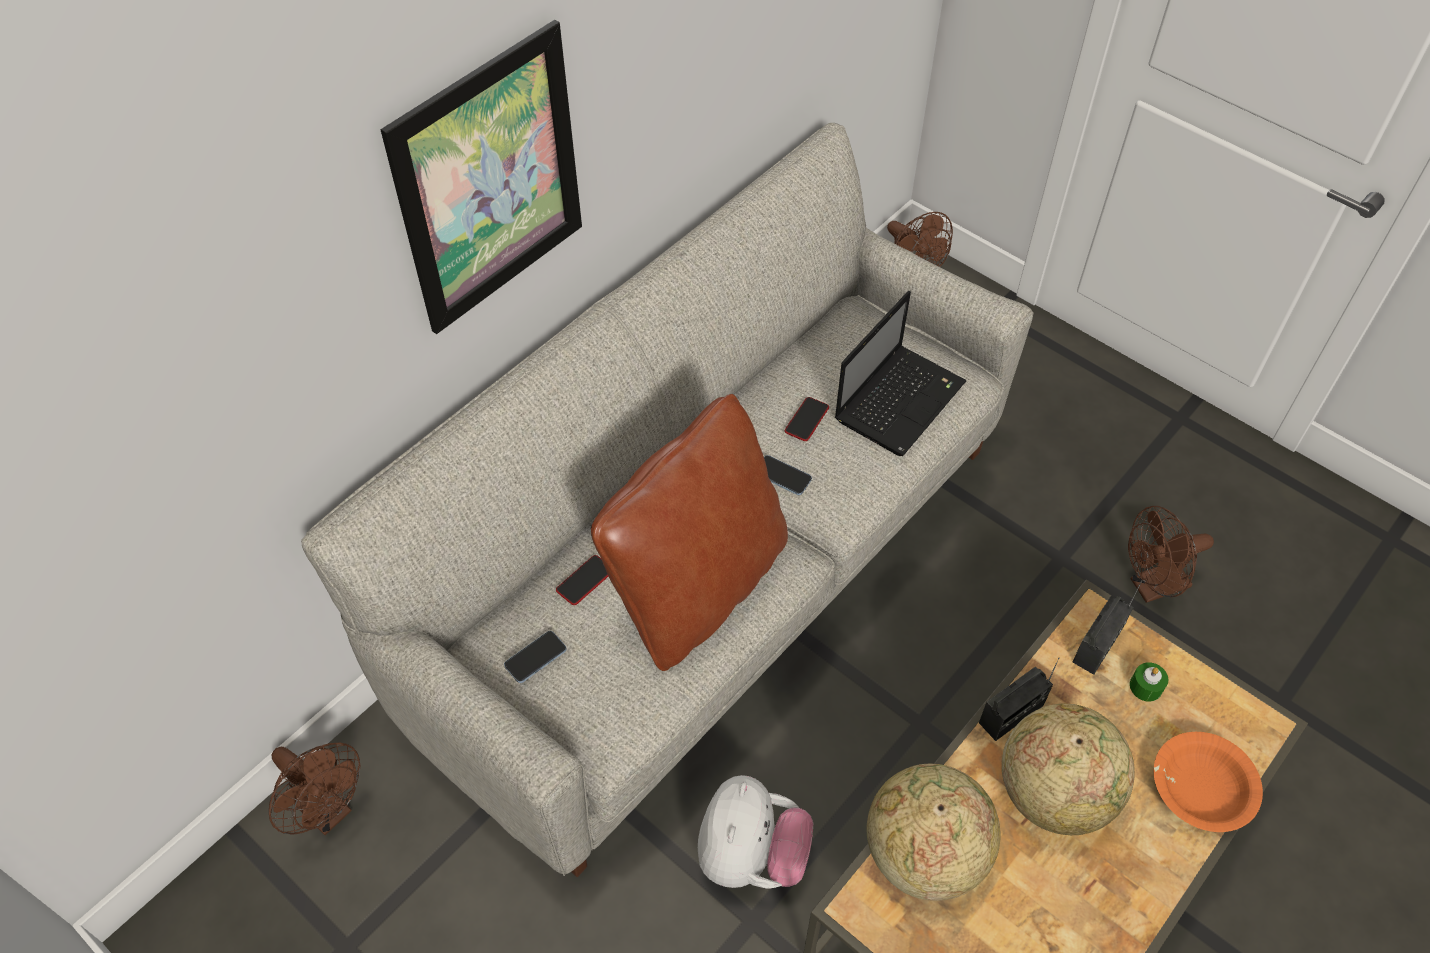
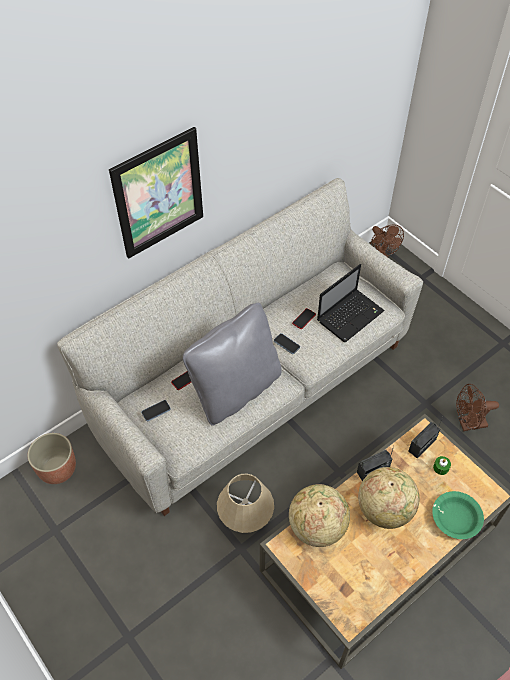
camera: 10 degrees right, 0 degrees up
(328, 811) = (58, 469): brown fan -> planter
(697, 587) = (236, 390): brown pillow -> grey pillow
(751, 856) = (246, 519): plush toy -> beige table lamp
(1201, 788) = (455, 518): orange bowl -> green bowl

